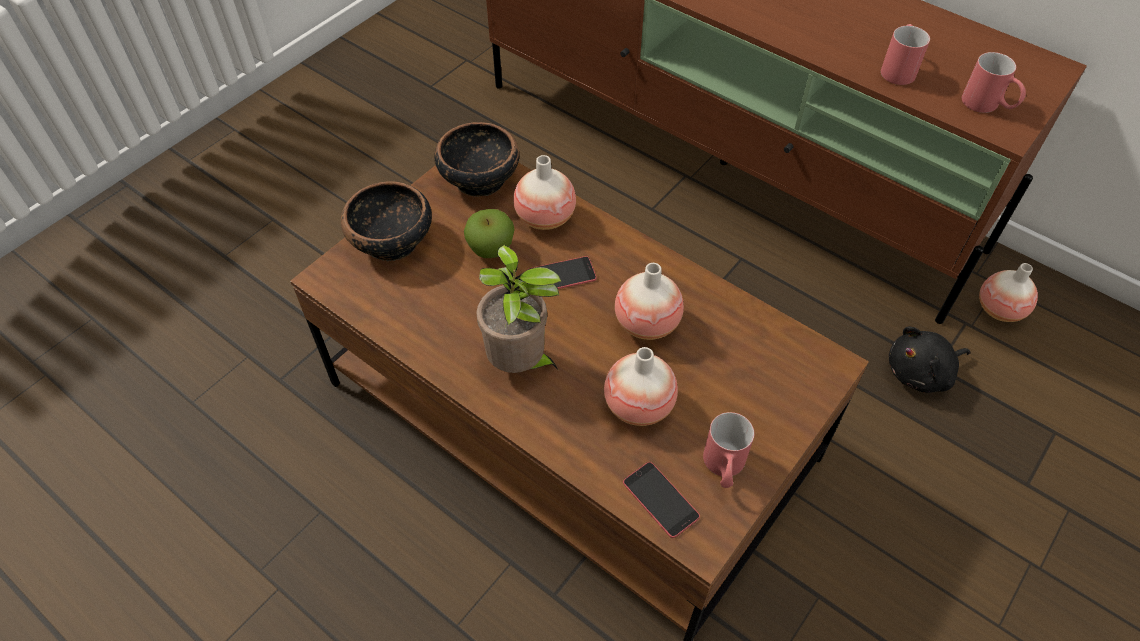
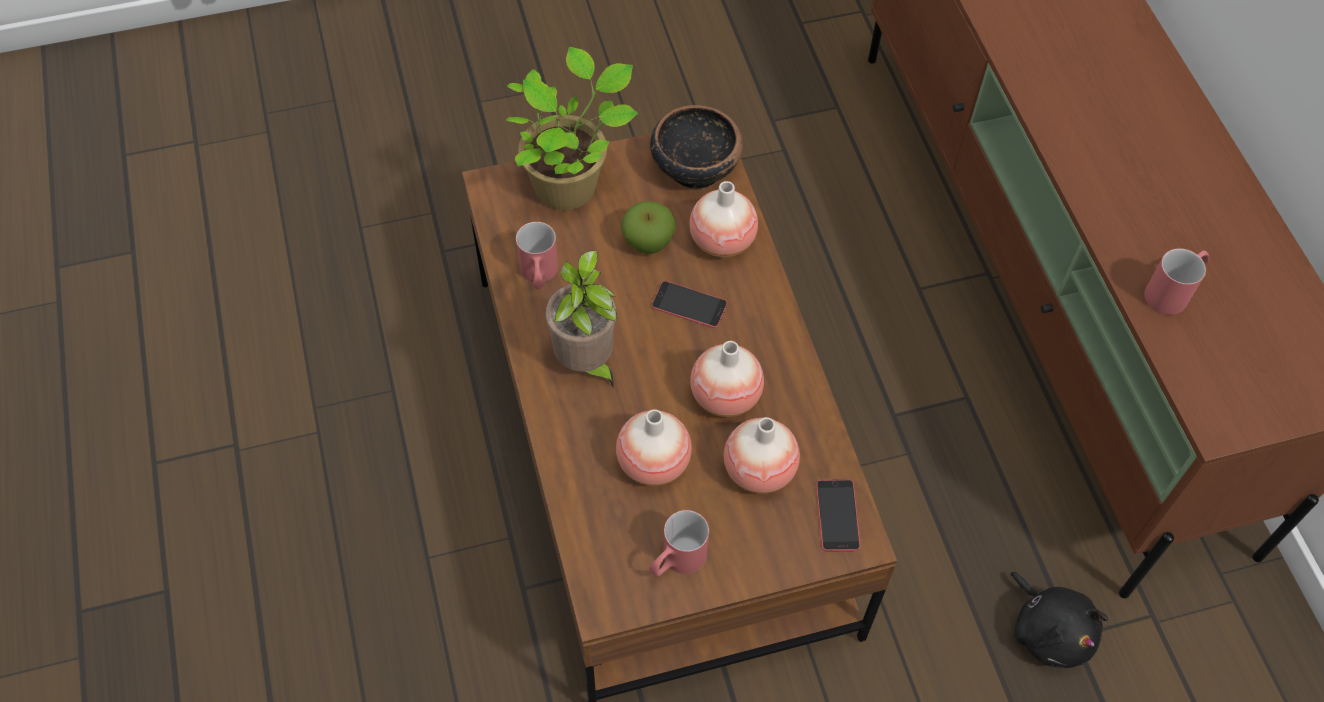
camera: 35 degrees right, 5 degrees up
(391, 242) = (570, 185): bowl -> potted plant
(660, 499) = (602, 550): phone -> phone (837, 515)
(921, 373) = (1050, 631): black plush toy -> black plush toy turned 135 degrees counterclockwise
(988, 106) = (1227, 387): red mug -> red mug (539, 276)
(999, 310) = (1206, 626): vase -> vase (759, 470)

